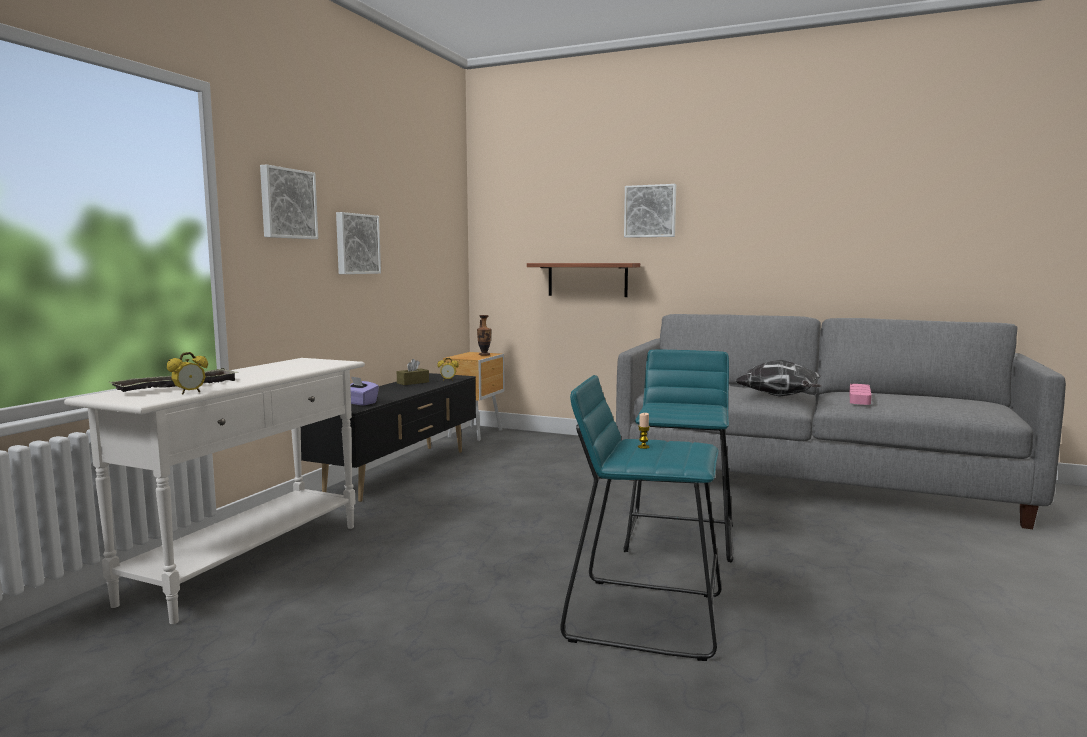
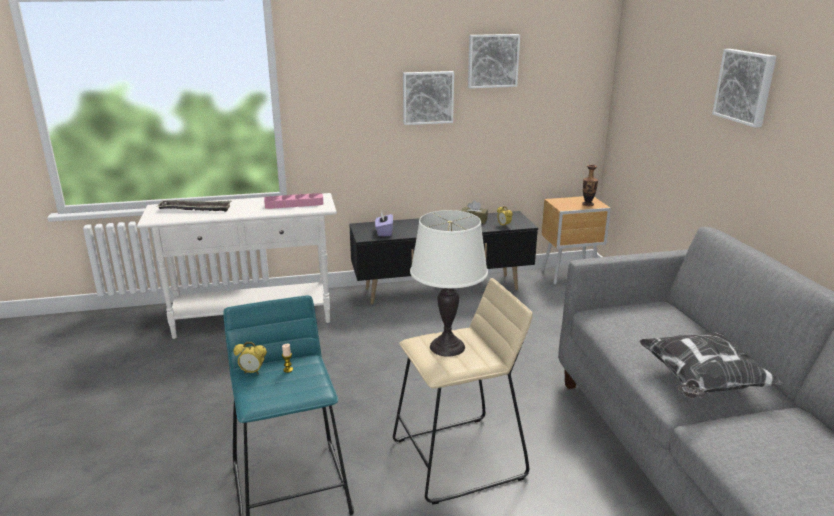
camera: 55 degrees right, 15 degrees up
(189, 393) = (180, 218): alarm clock -> alarm clock (252, 372)
(287, 203) = (346, 71): picture -> picture (492, 60)
(587, 279) = (681, 153): shelf -> none
(676, 408) = (447, 347): none -> white table lamp
(681, 537) = (459, 459): turquoise stool -> beige stool
(859, 398) = (768, 439): pink tray -> pink tray (294, 204)

